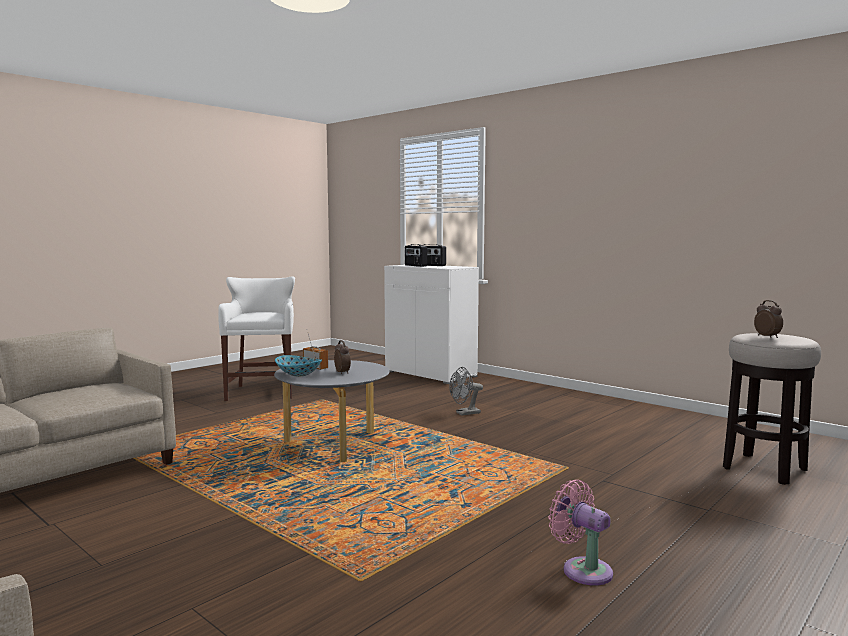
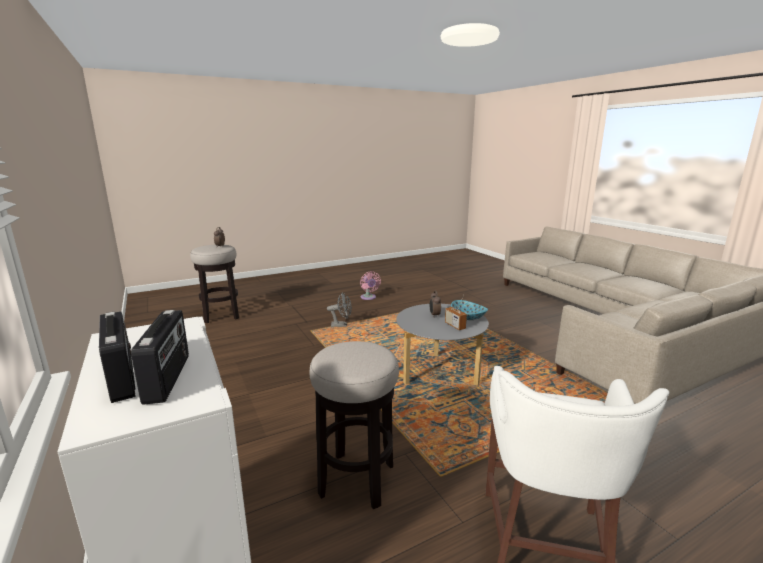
camera: 160 degrees left, 10 degrees up
(376, 394) = (357, 480): none -> stool
(464, 413) = (300, 399): grey fan -> grey fan (341, 325)

